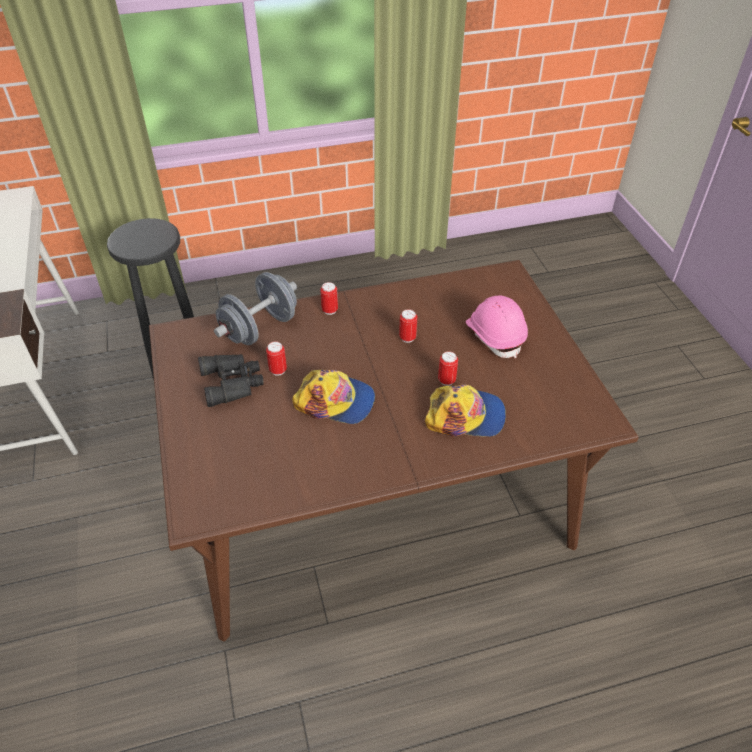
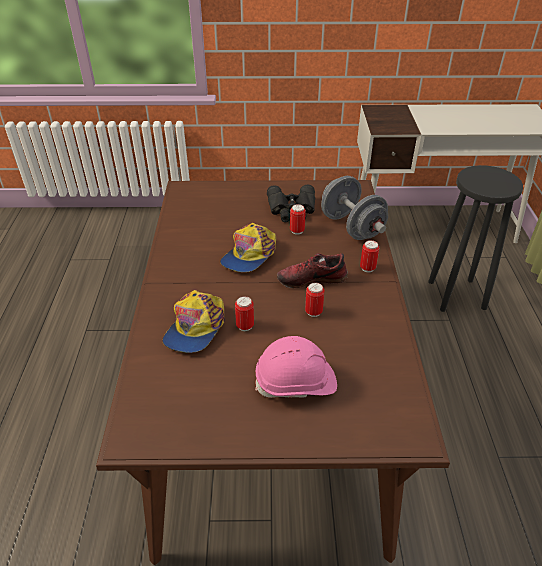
camera: 105 degrees right, 5 degrees down
(359, 346) = (312, 278): none -> shoe

